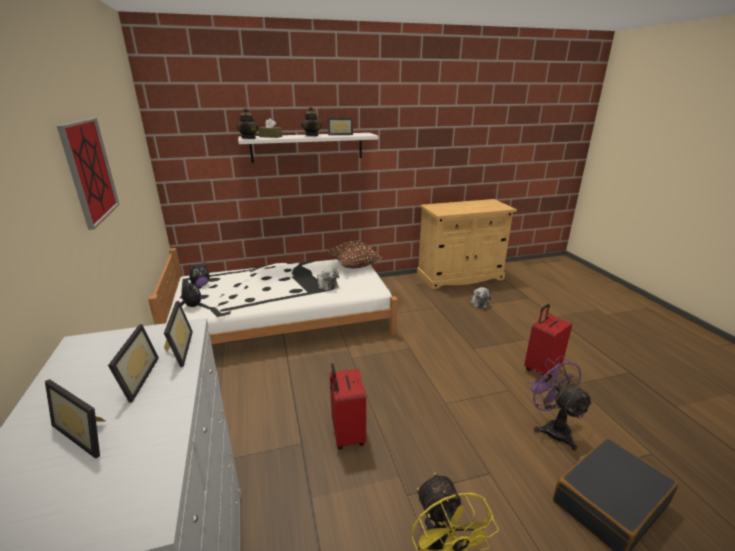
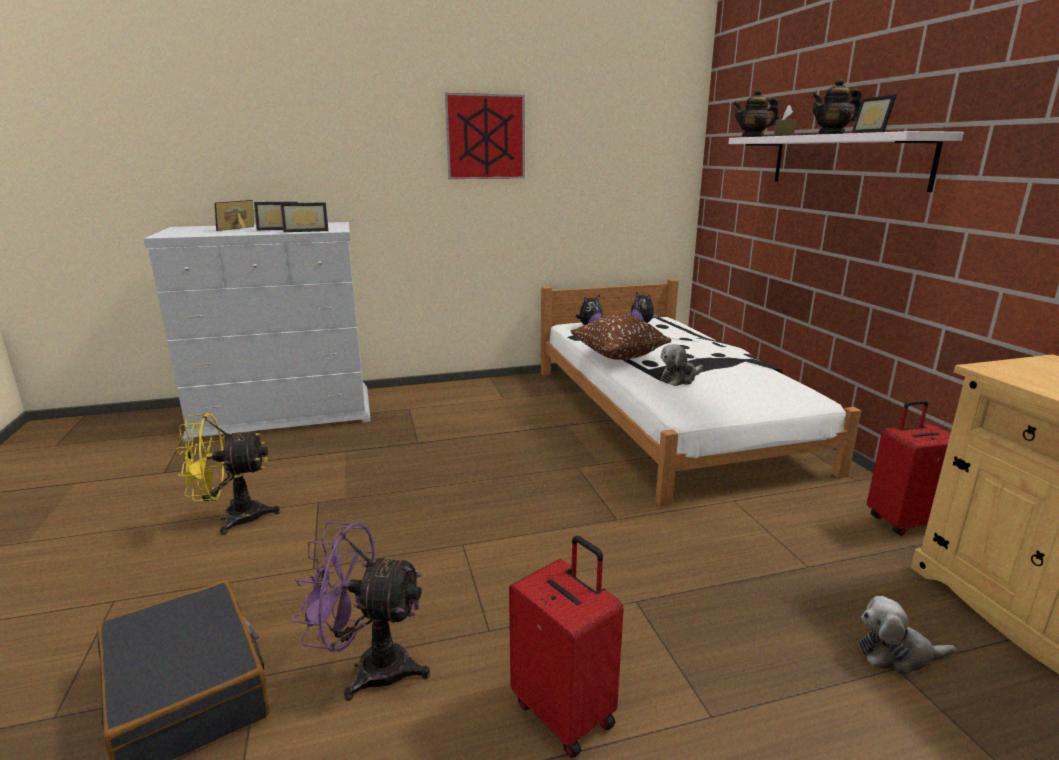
camera: 90 degrees right, 5 degrees down
(347, 435) = (421, 466): red suitcase -> red suitcase (903, 522)
(354, 265) = (780, 395): brown pillow -> brown pillow (618, 355)
(552, 428) = (370, 668): purple fan -> purple fan turned 150 degrees counterclockwise

